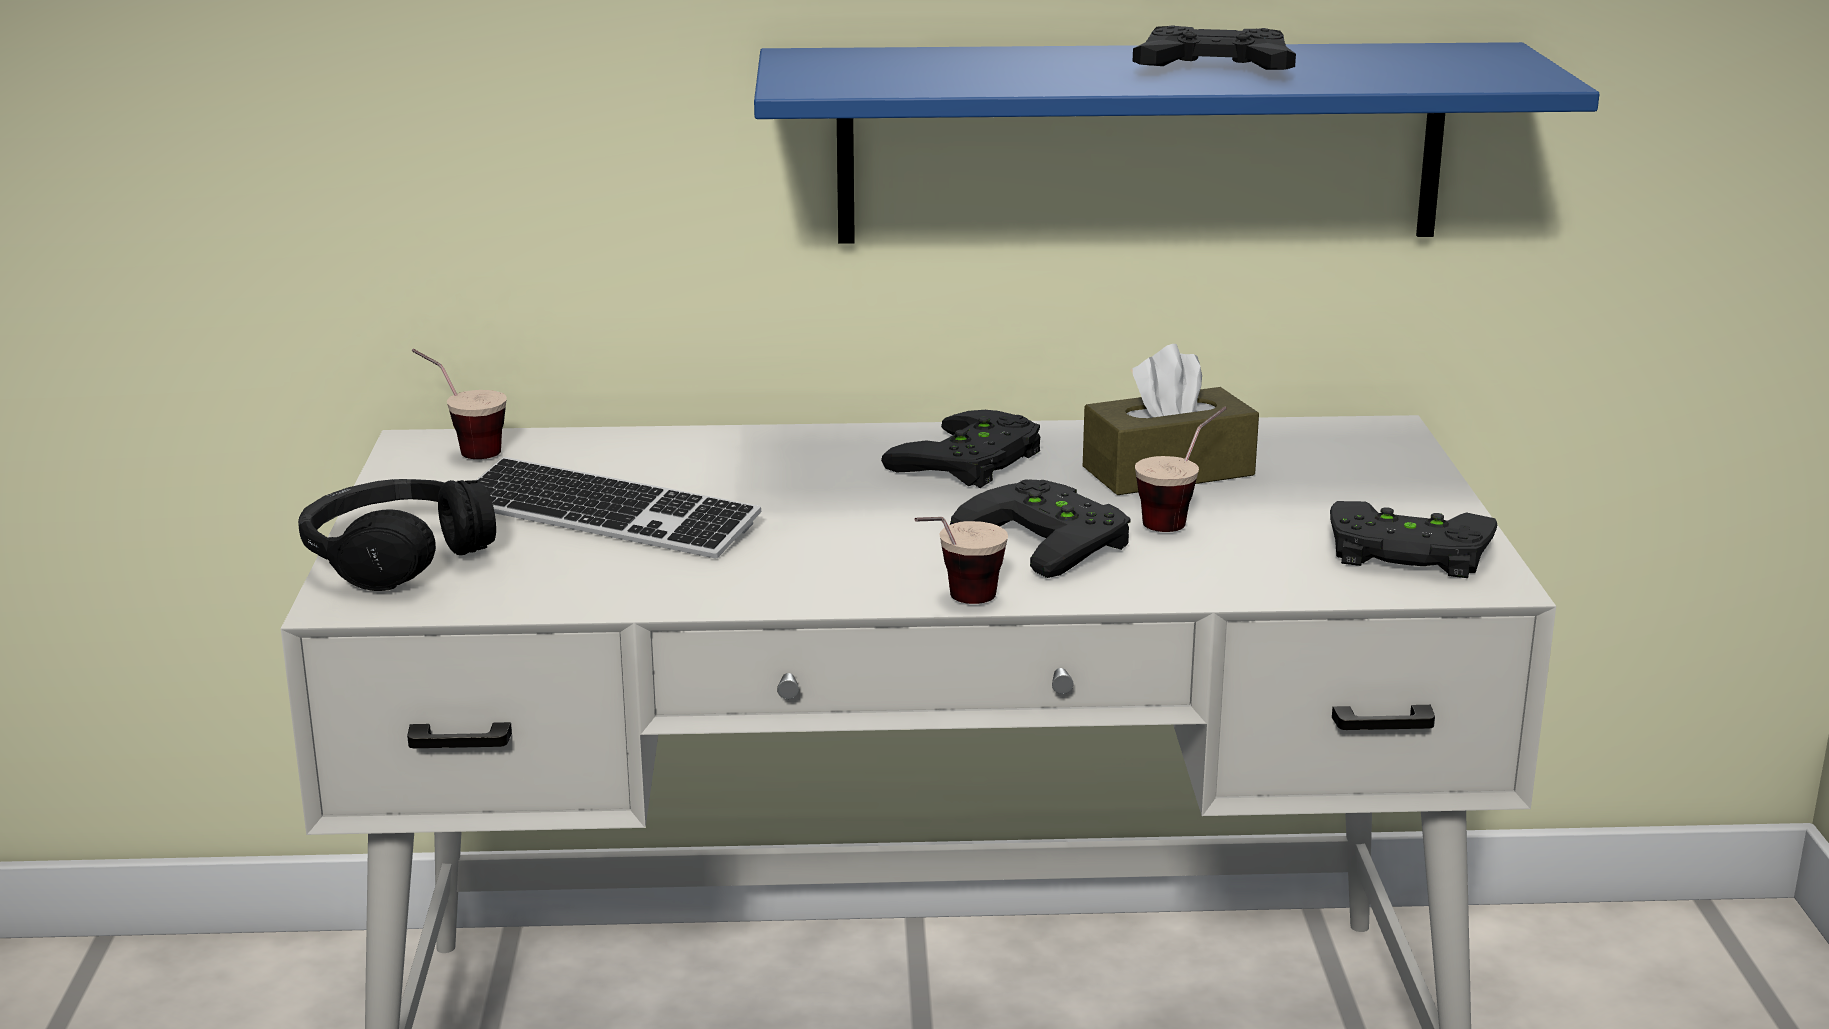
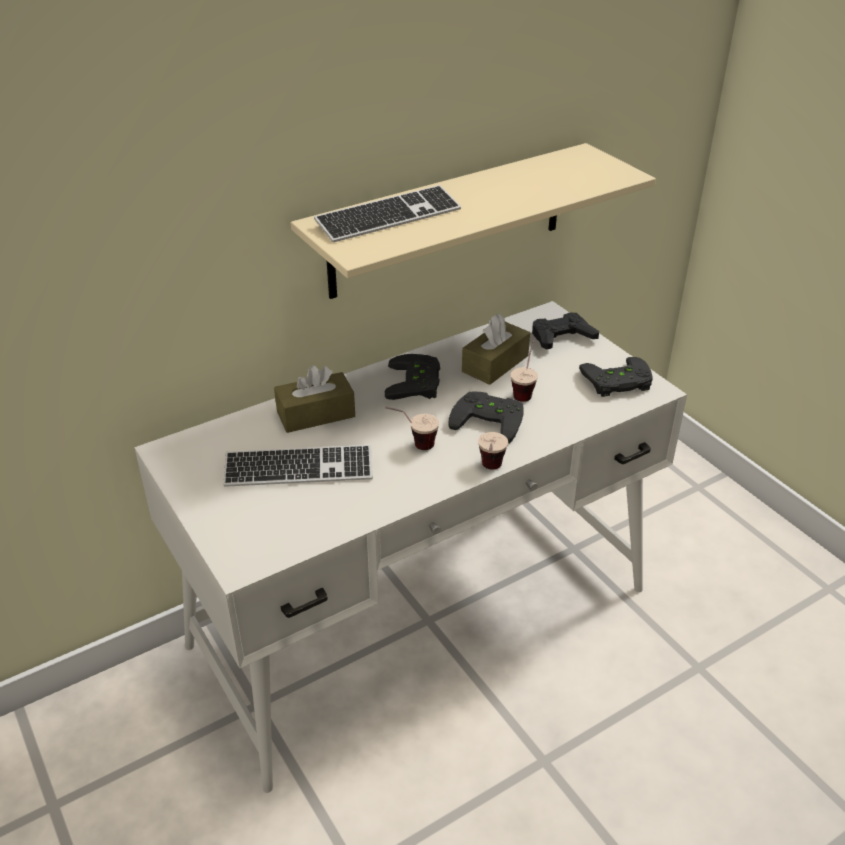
camera: 30 degrees left, 15 degrees up
(396, 557) = (232, 529): black headphones -> none
(462, 449) = (188, 448): cup -> cup (412, 445)
(729, 459) = (316, 414): none -> brown tissue box
(940, 63) = (388, 217): none -> keyboard
(1140, 143) = (448, 221): blue shelf -> beige shelf
(1214, 69) = (503, 194): black game controller -> black game controller (562, 337)

